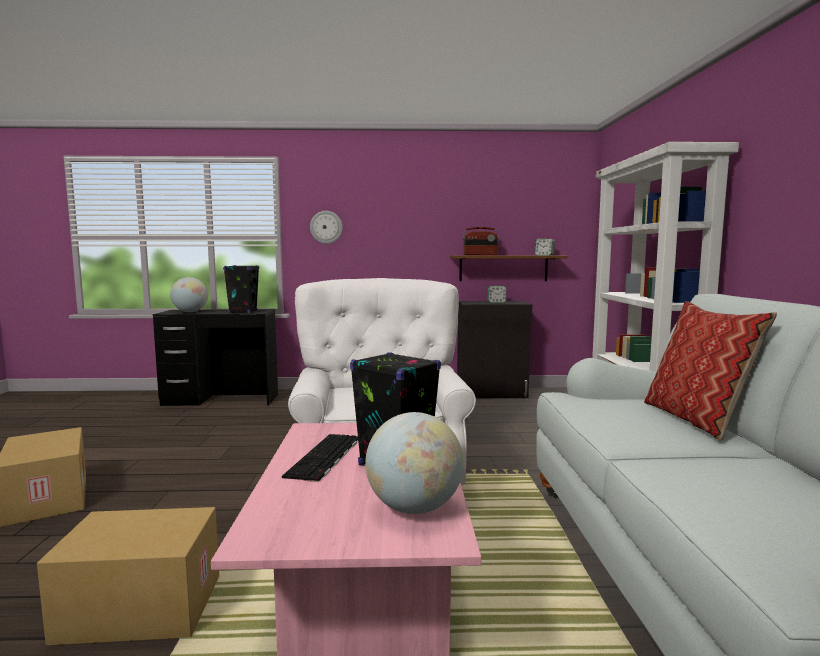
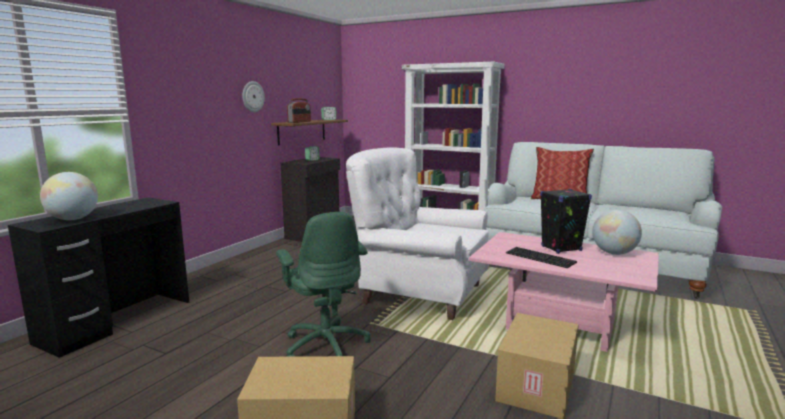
camera: 60 degrees left, 5 degrees up
(210, 468) = (326, 345): none -> green office chair
(243, 312) = (141, 205): black speaker -> none
(326, 227) = (173, 98): wall clock -> wall clock (252, 96)

